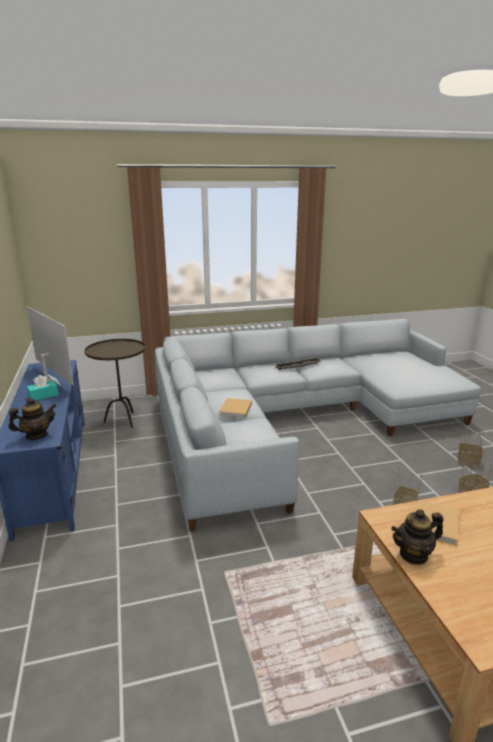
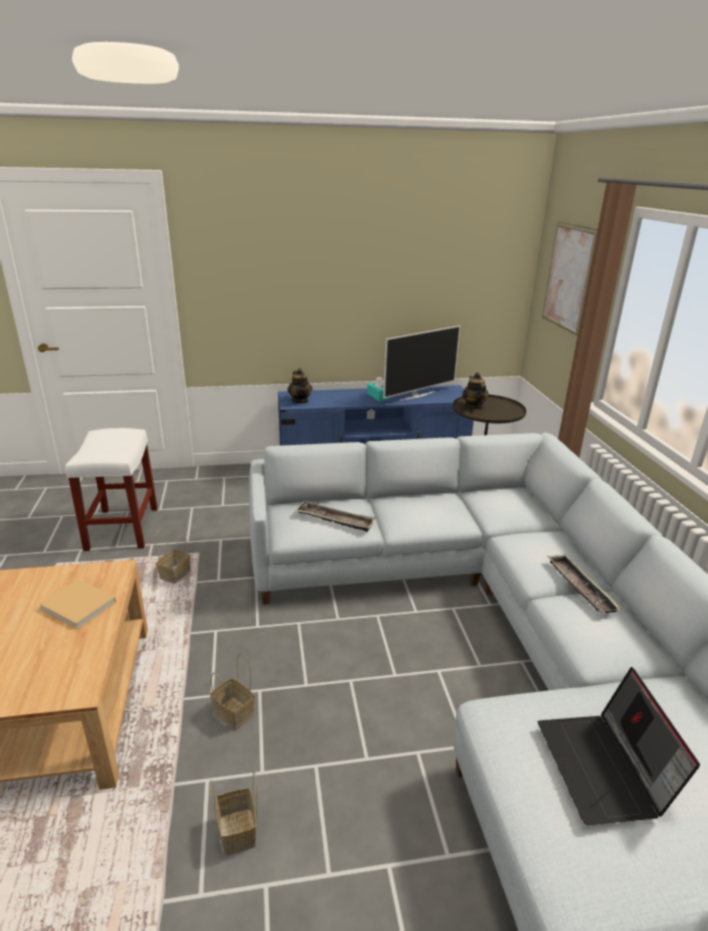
camera: 95 degrees right, 5 degrees up
(82, 240) = (569, 277): none -> picture
(174, 672) = (122, 529): none -> white stool
(235, 409) = (394, 513): beige book -> none
(251, 430) = (335, 520): none -> tray
(410, 371) = (604, 769): none -> laptop
(413, 555) = (54, 576): teapot -> teapot (473, 406)
(469, 461) = (347, 893): basket -> basket (175, 575)

